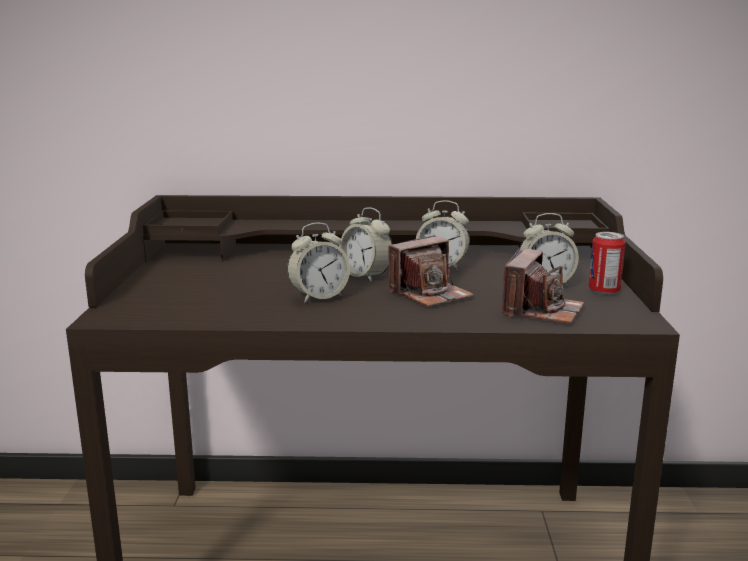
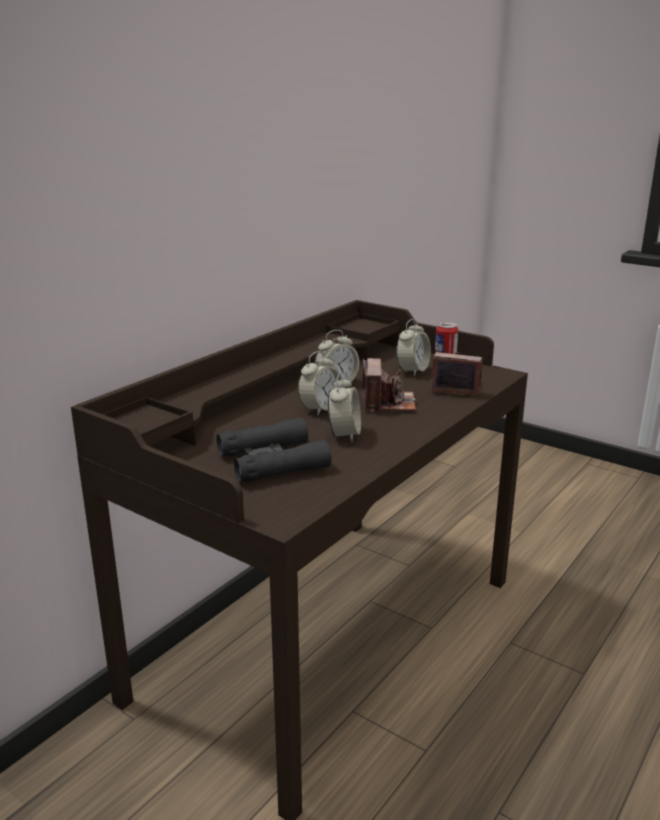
camera: 55 degrees left, 5 degrees up
(221, 288) = (272, 461): none -> black binoculars
(365, 276) = (320, 409): alarm clock -> alarm clock turned 45 degrees counterclockwise
(541, 310) = (456, 387): camera -> camera turned 45 degrees counterclockwise

